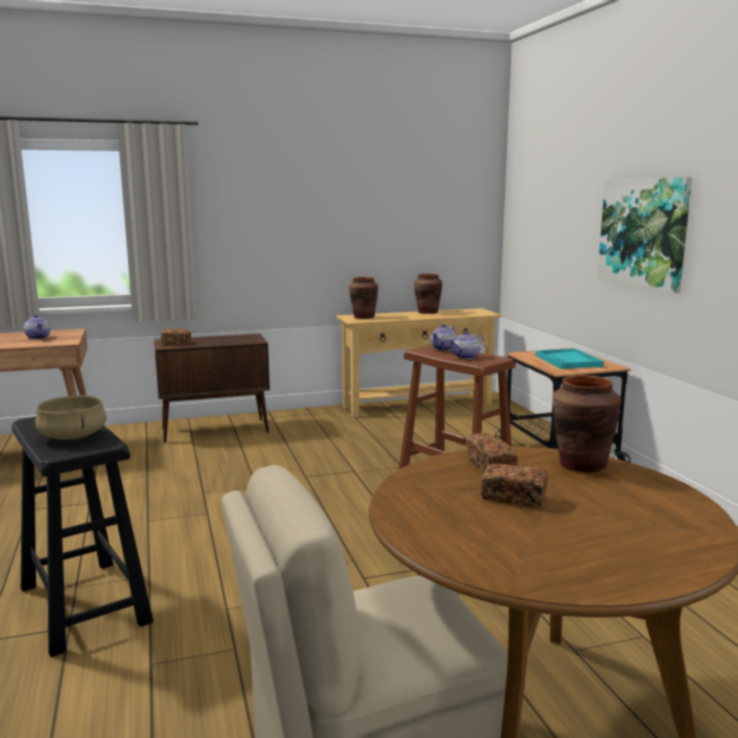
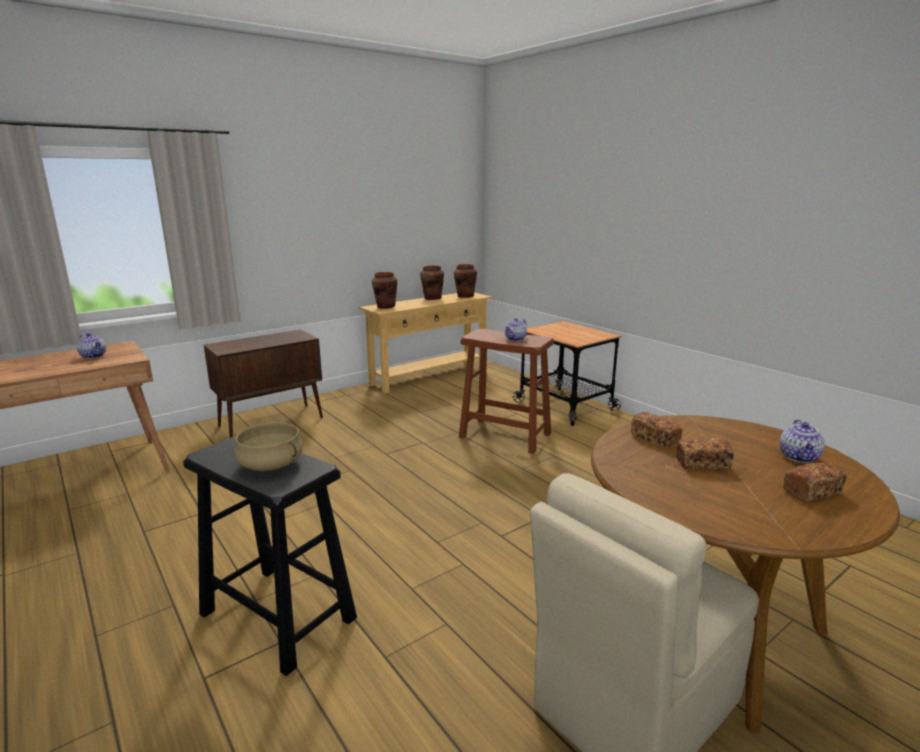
camera: 20 degrees left, 5 degrees up
(176, 343) = (231, 346): bread -> bread (811, 491)
(443, 348) = (490, 333): teapot -> teapot (799, 457)
(568, 361) = (573, 333): turquoise tray -> none
(581, 465) = (710, 427): brown vase -> brown vase (465, 296)
(643, 232) = (628, 230): picture -> none

